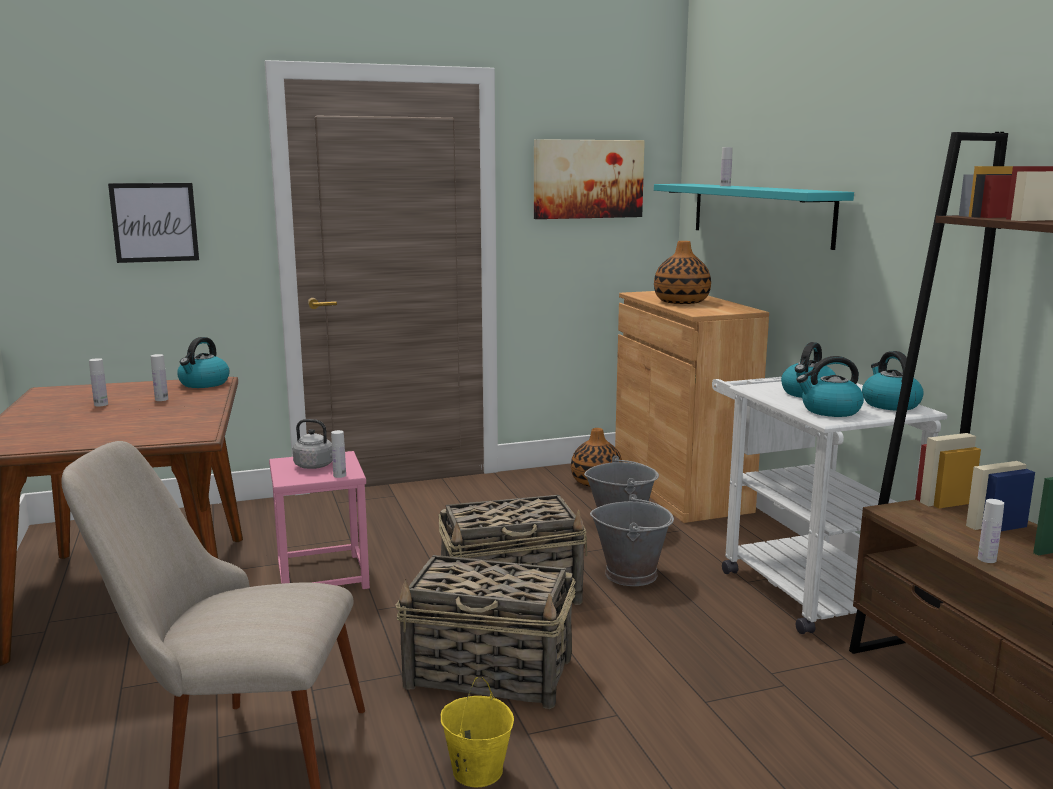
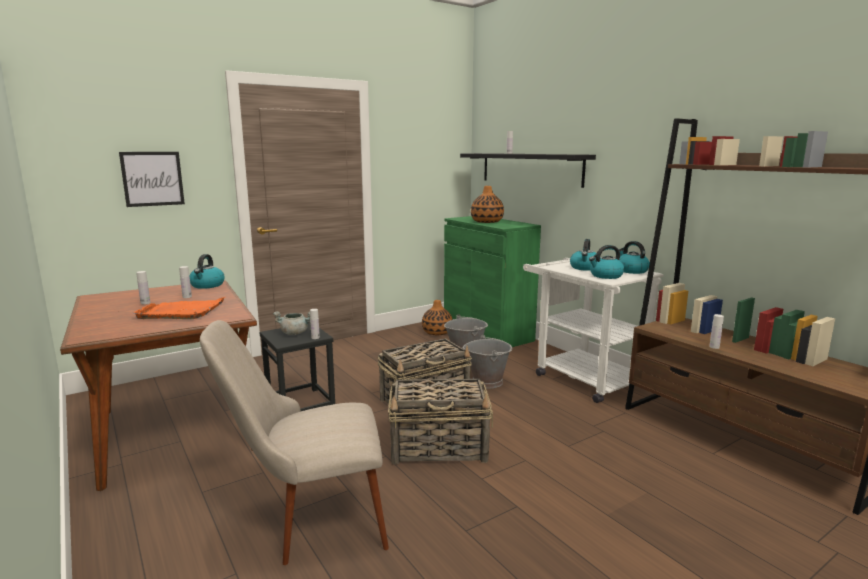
camera: 15 degrees left, 0 degrees up
(134, 421) = (182, 311): none -> orange tray
(316, 466) = (295, 333): grey kettle -> grey cooking pot
(323, 576) = (301, 404): pink stool -> black stool
(476, 771) = (465, 504): yellow bucket -> none
(588, 179) = (422, 150): picture -> none
(680, 490) = (487, 332): brown cabinet -> green cabinet
(759, 213) = (530, 168): turquoise shelf -> black shelf

